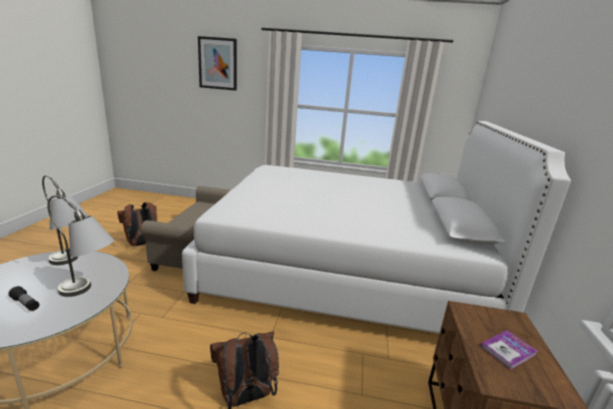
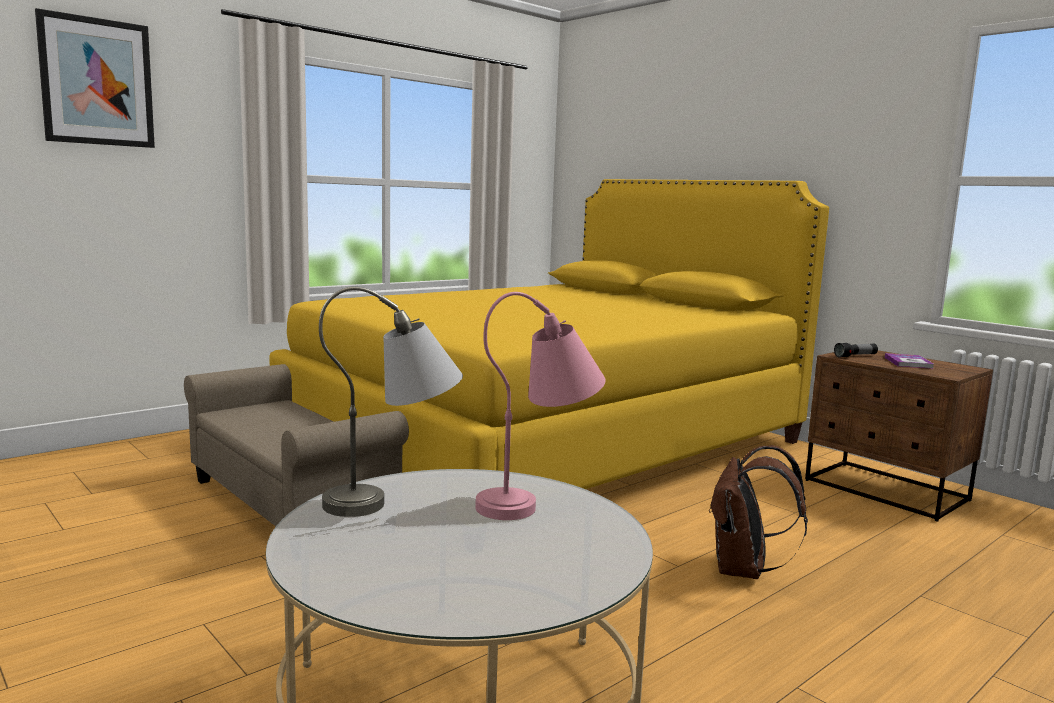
camera: 50 degrees left, 10 degrees down
(25, 304) = (513, 545): flashlight -> flashlight (855, 356)
(90, 293) = (540, 500): grey table lamp -> pink table lamp
(142, 244) = (152, 547): brown backpack -> none
(343, 270) = (547, 441): white bed -> yellow bed

